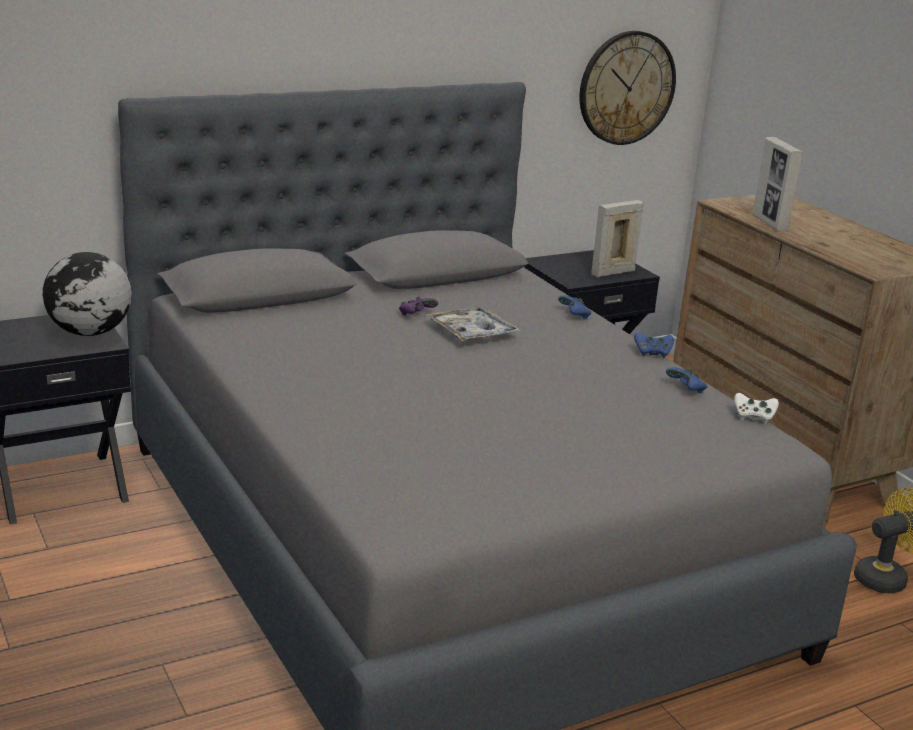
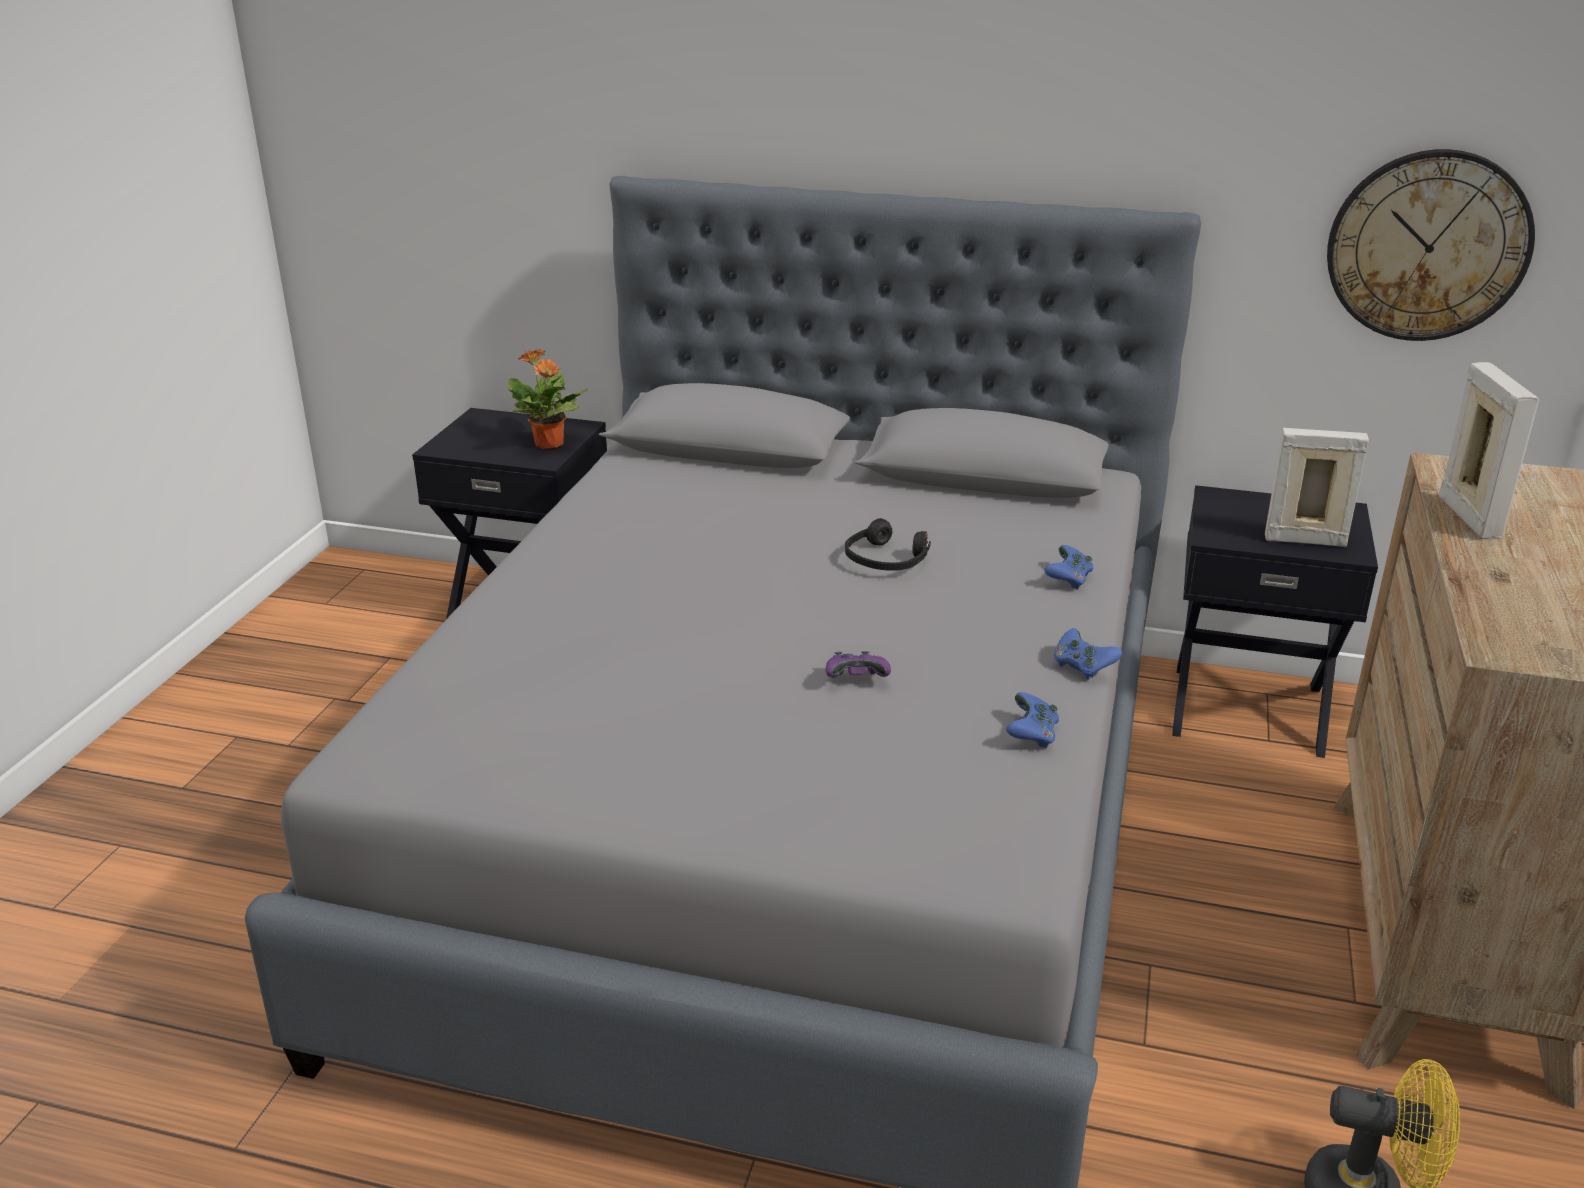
camera: 45 degrees right, 5 degrees up
(89, 333) = (549, 444): globe -> potted plant
(416, 315) = (859, 518): purple game controller -> purple game controller (857, 680)
(472, 332) = (886, 560): tray -> black headphones
(753, 417) = (1057, 813): white game controller -> none
(770, 223) = (1468, 518): picture frame -> picture frame turned 150 degrees clockwise

